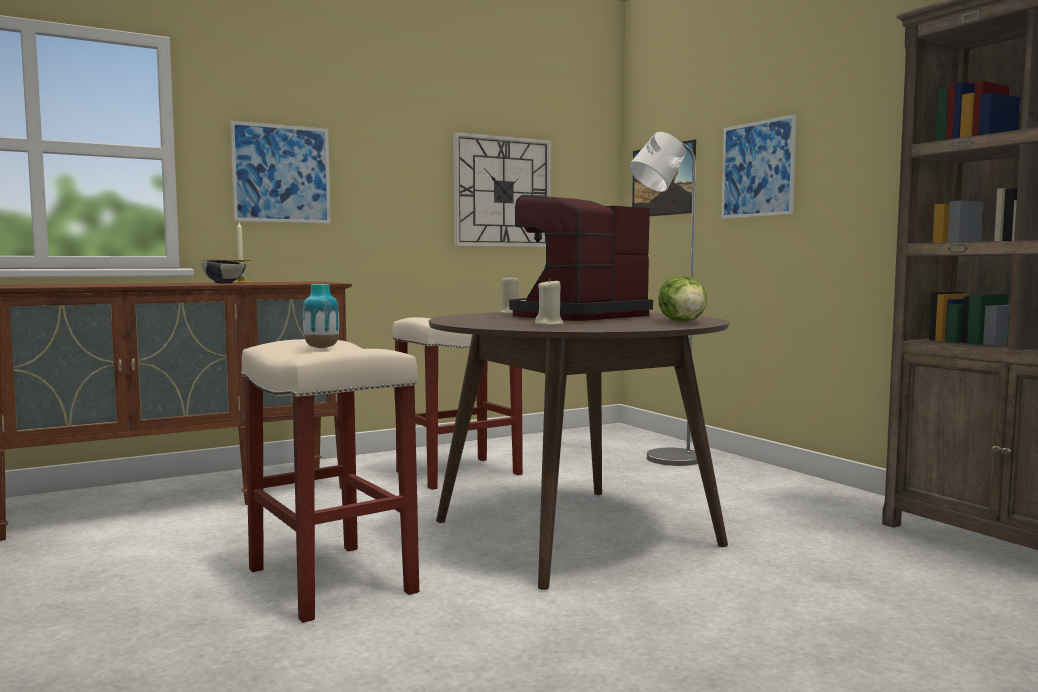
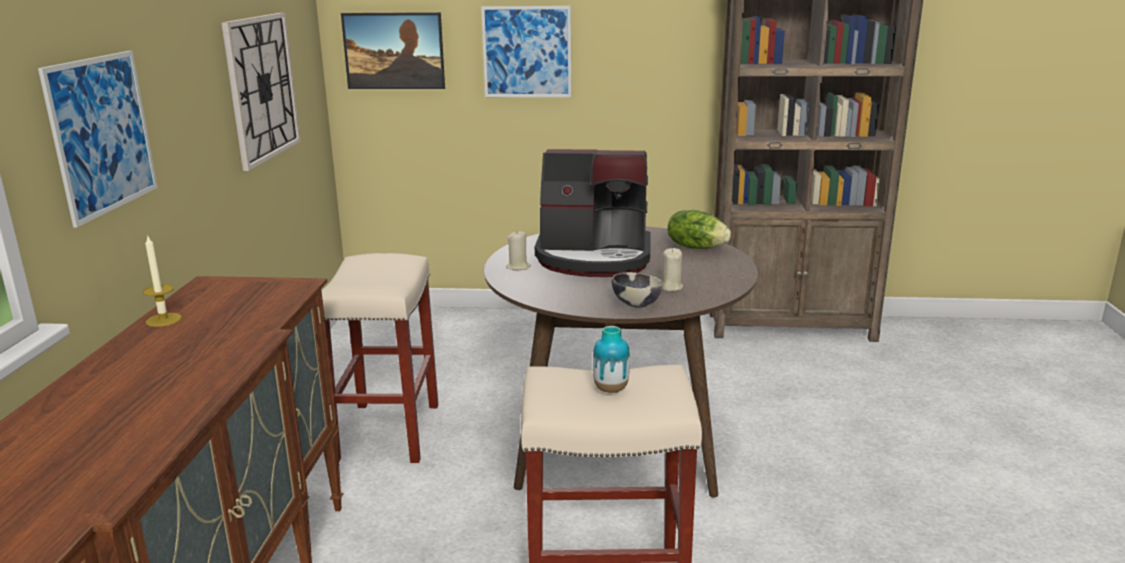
camera: 55 degrees left, 15 degrees up
(224, 283) = (207, 336): bowl -> bowl (636, 304)
(577, 316) = (594, 258): coffee machine -> coffee machine turned 75 degrees counterclockwise
(664, 460) = (490, 336): grey floor lamp -> none

